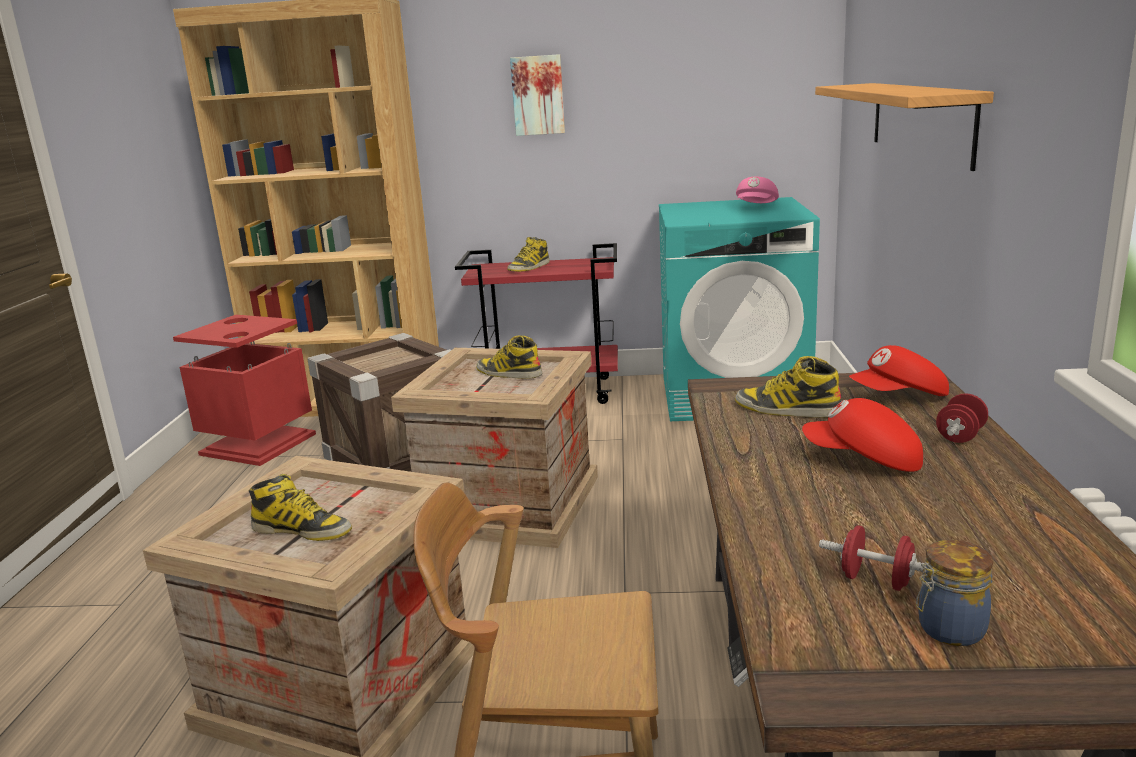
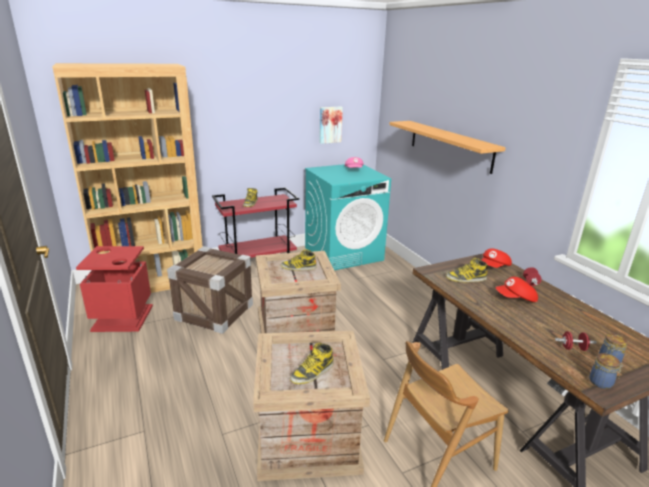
camera: 30 degrees left, 5 degrees up
(302, 530) = (312, 372): boot -> boot turned 150 degrees clockwise
(538, 95) = (249, 115): picture -> picture (330, 124)
(847, 669) = (601, 383): none -> jar

